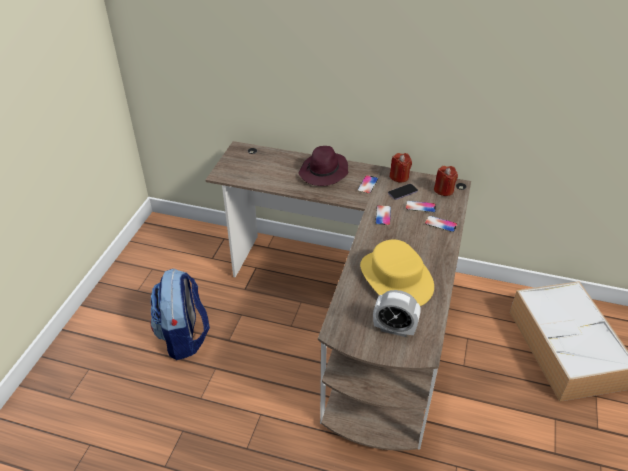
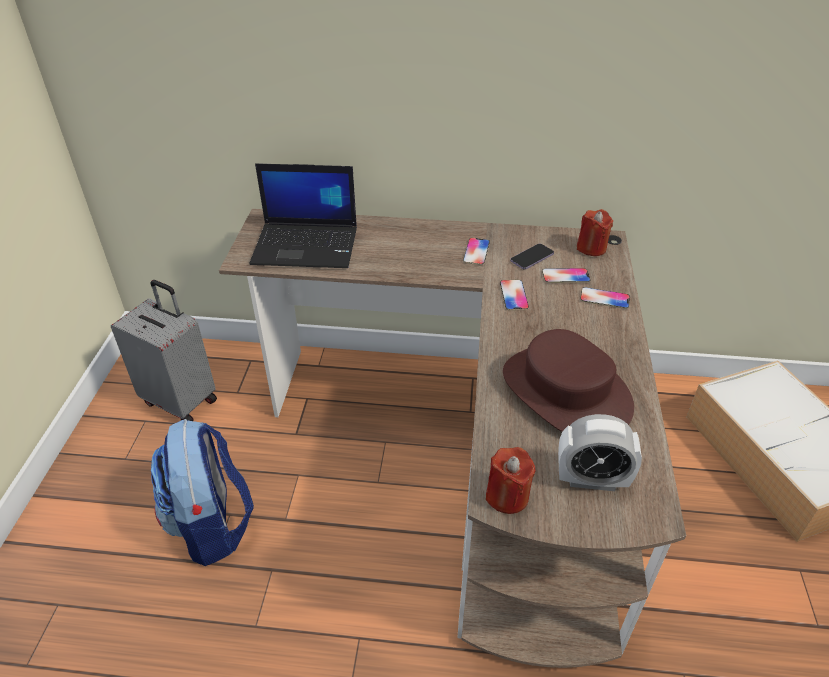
camera: 10 degrees left, 0 degrees up
(176, 259) = (181, 400): none -> grey suitcase
(262, 169) = (307, 245): none -> laptop
(324, 172) = (404, 241): purple hat -> none
(395, 278) = (564, 392): yellow hat -> brown hat
(399, 177) = (519, 235): red candle -> red candle (507, 496)

